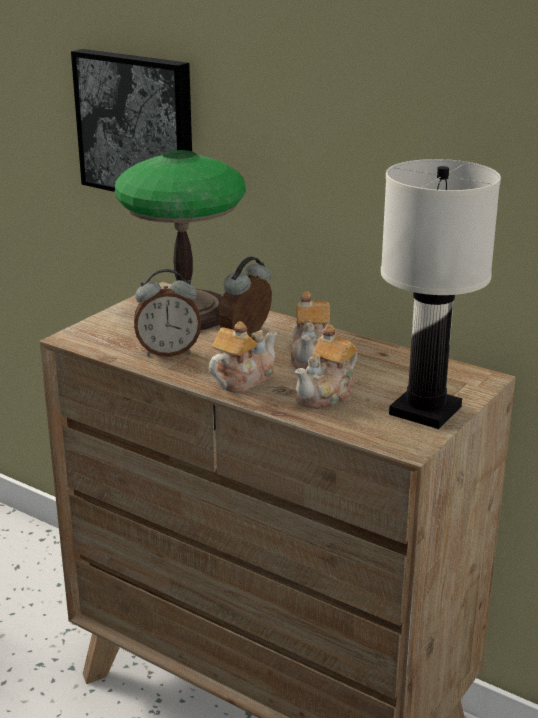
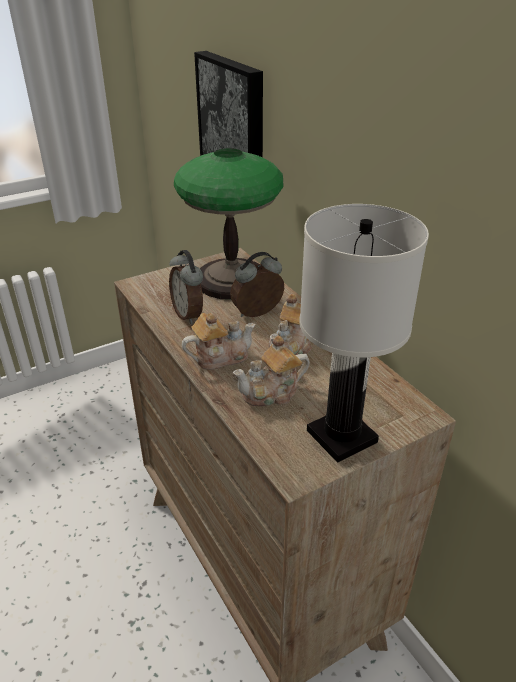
camera: 25 degrees right, 10 degrees up
(168, 352) = (189, 314): alarm clock -> alarm clock turned 45 degrees clockwise

